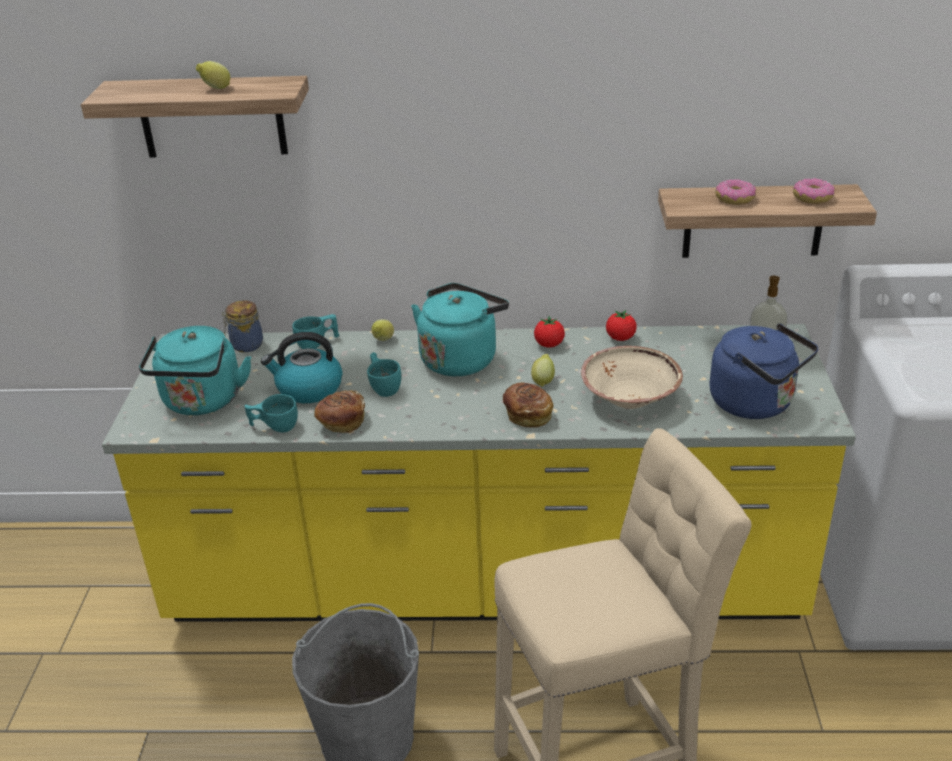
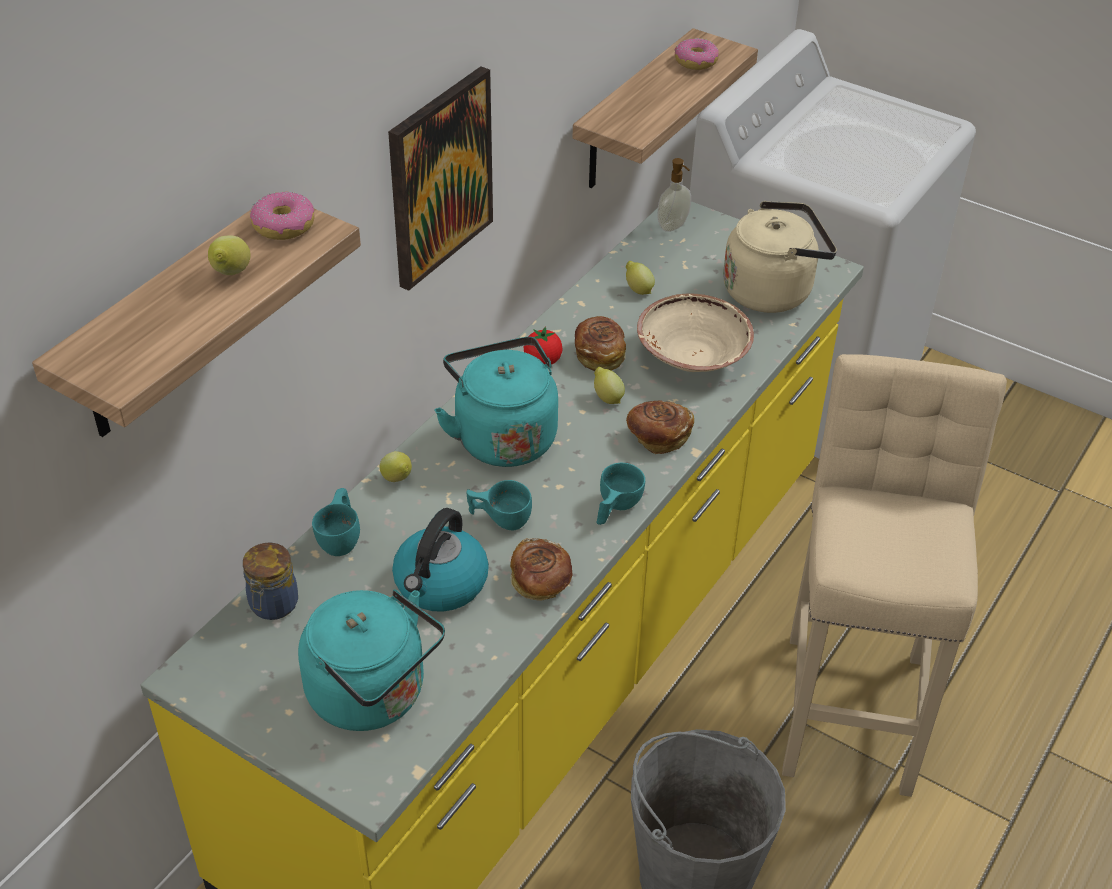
camera: 60 degrees left, 10 degrees up
(274, 426) = (495, 644): turquoise cup -> turquoise cup (615, 508)
(481, 150) = (439, 177): none -> picture
(583, 362) = (599, 354): none -> bread
(620, 338) = (581, 309): tomato -> none
(673, 350) = (638, 289): none -> lemon
(734, 199) = (650, 98): donut -> donut (283, 226)
(756, 404) = (772, 290): blue kettle -> beige kettle

